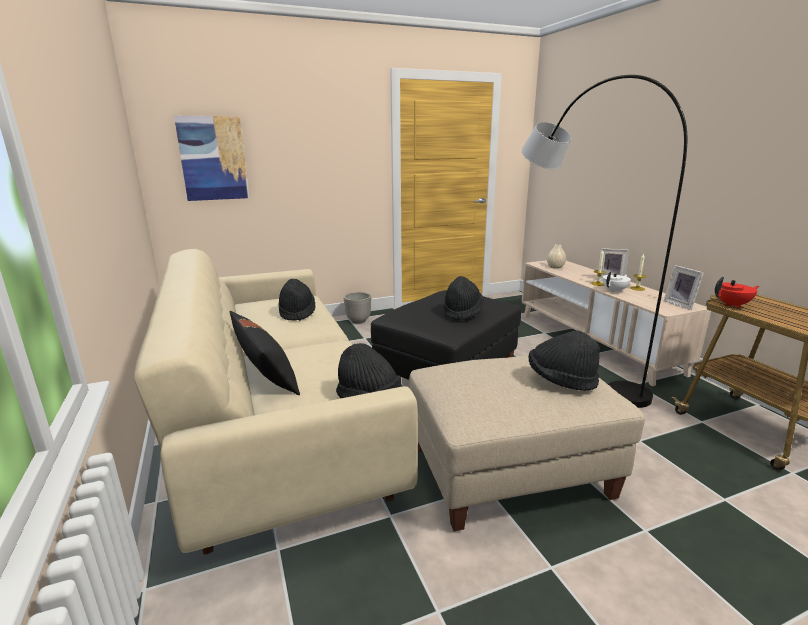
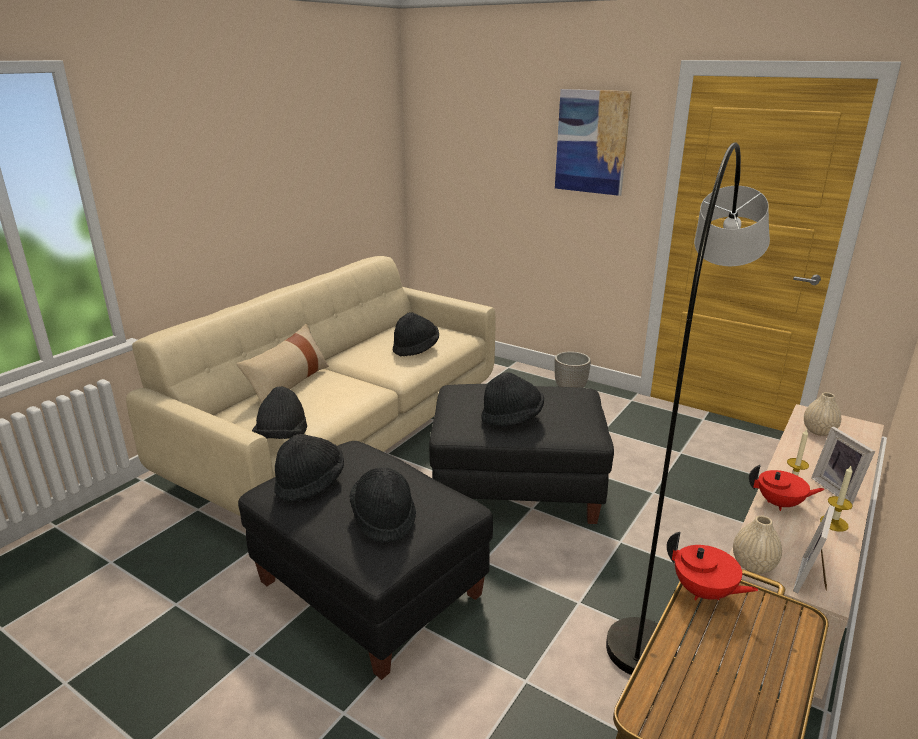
camera: 55 degrees right, 5 degrees up
(213, 158) = (462, 164): picture -> picture (591, 142)
(265, 373) = (289, 385): black pillow -> beige pillow
(479, 397) = (310, 483): none -> black hat
(510, 472) = (369, 590): beige ottoman -> black ottoman
(615, 291) = (780, 504): white teapot -> red teapot
(665, 310) = (753, 565): none -> beige vase

